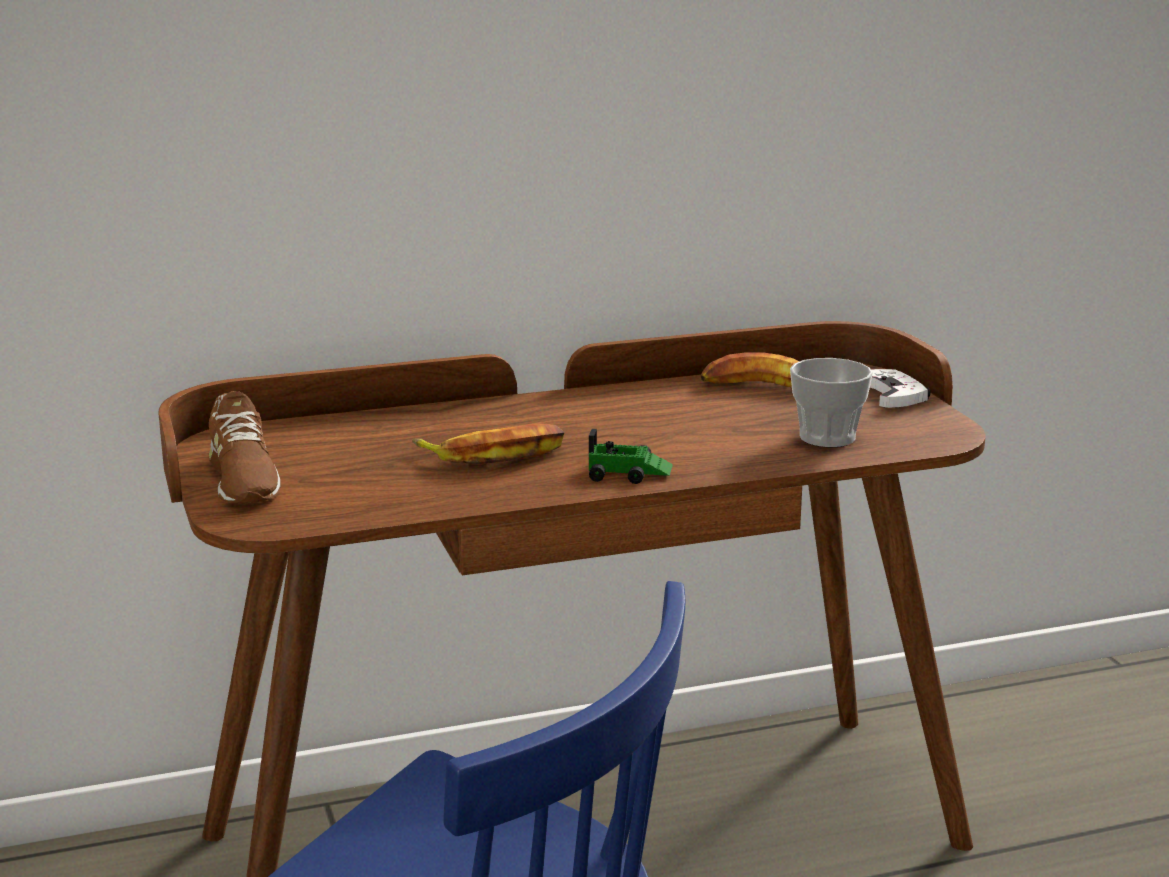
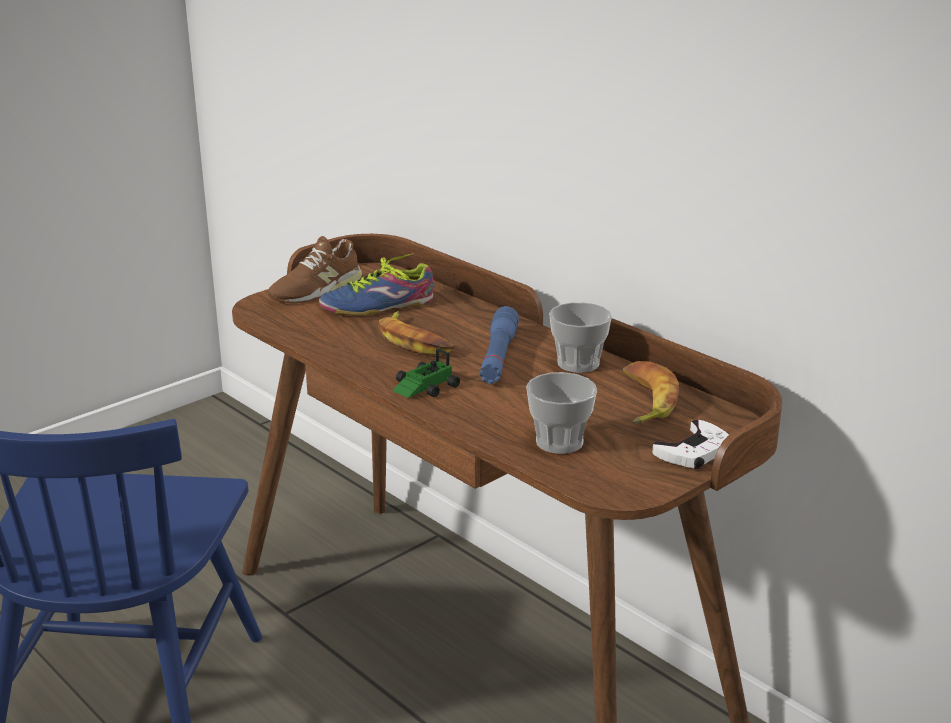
camera: 65 degrees right, 5 degrees up
(348, 455) = (376, 304): none -> shoe
(589, 425) = (498, 357): none -> blue flashlight
(630, 470) = (422, 386): toy car -> toy car turned 60 degrees clockwise
(649, 397) = (578, 364): none -> cup

